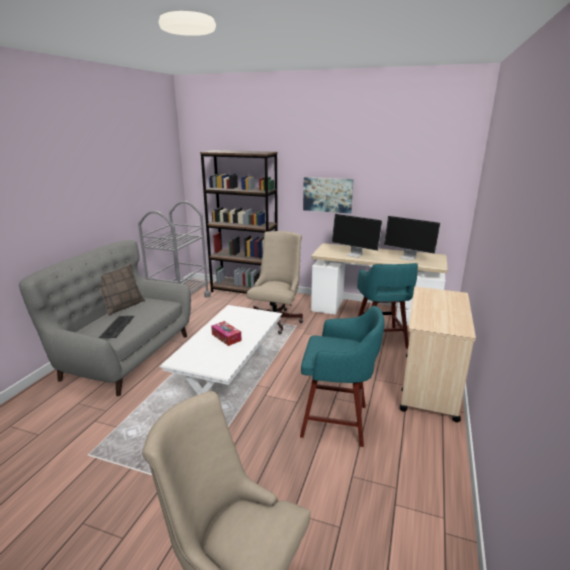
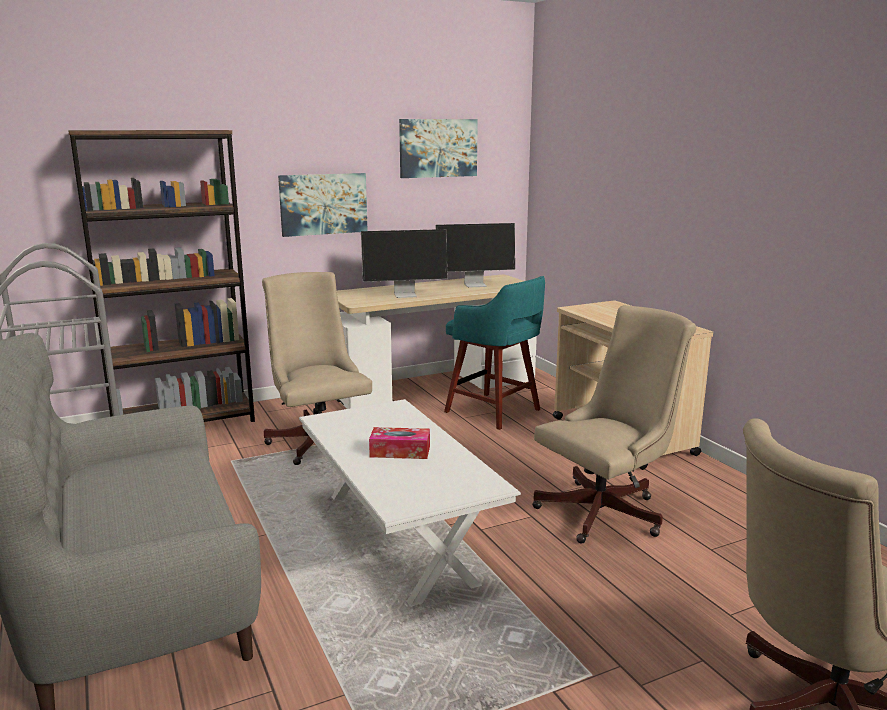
camera: 45 degrees left, 5 degrees down
(117, 327) = (160, 518): keyboard -> none
(123, 306) = (82, 490): pillow -> none
(337, 421) = (607, 511): turquoise stool -> beige office chair
(405, 167) = (438, 148): none -> picture

